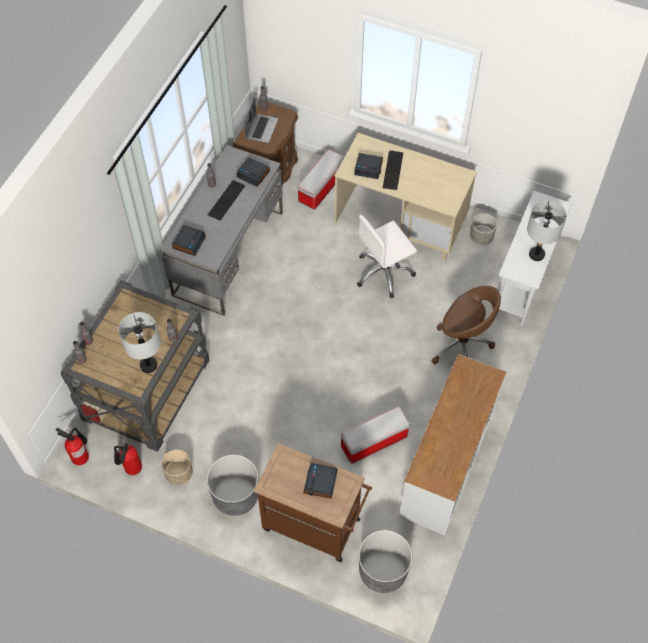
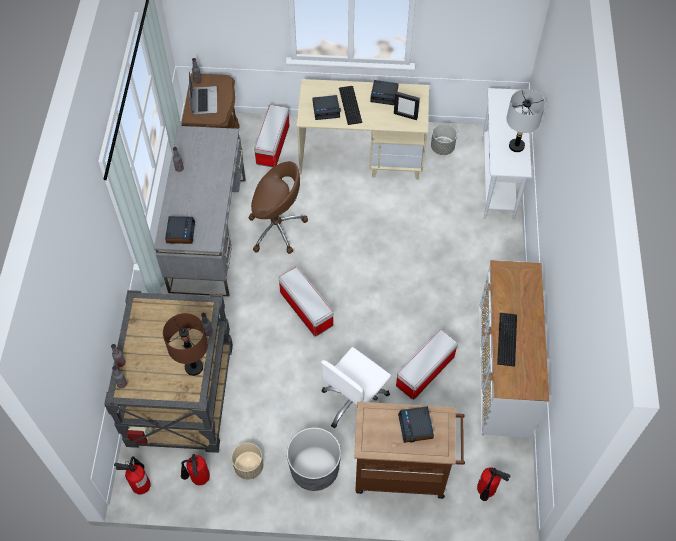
camera: 20 degrees left, 0 degrees up
(148, 365) = (193, 367): grey table lamp -> brown table lamp
(225, 200) = (199, 180): keyboard -> keyboard (506, 340)
(253, 174) = (217, 146): alarm clock -> alarm clock (384, 95)
(288, 348) = (305, 309): none -> storage box
(383, 571) = (486, 492): grey planter -> fire extinguisher
(384, 273) = (367, 208): white office chair -> white office chair (355, 402)
(441, 194) = (405, 115): none -> picture frame
(462, 347) = (469, 255): brown office chair -> brown office chair (278, 229)

